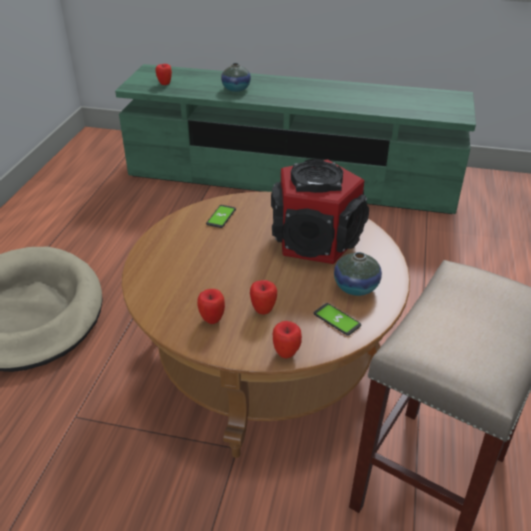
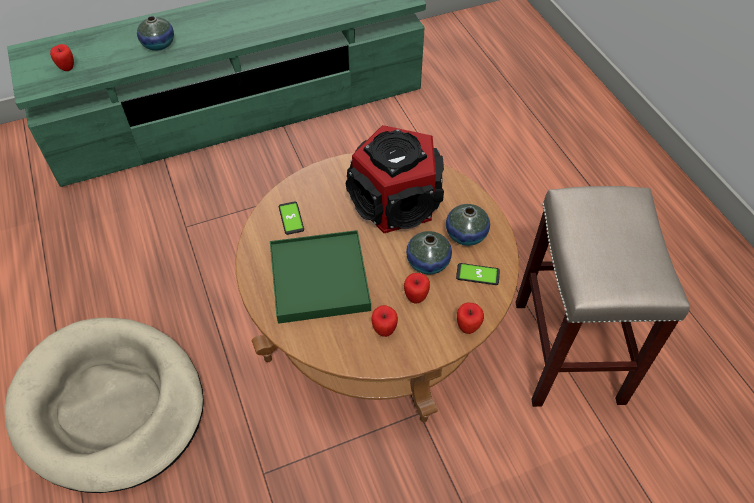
camera: 35 degrees left, 15 degrees up
(200, 262) = (320, 279): none -> green tray
(300, 291) = (428, 262): none -> vase

